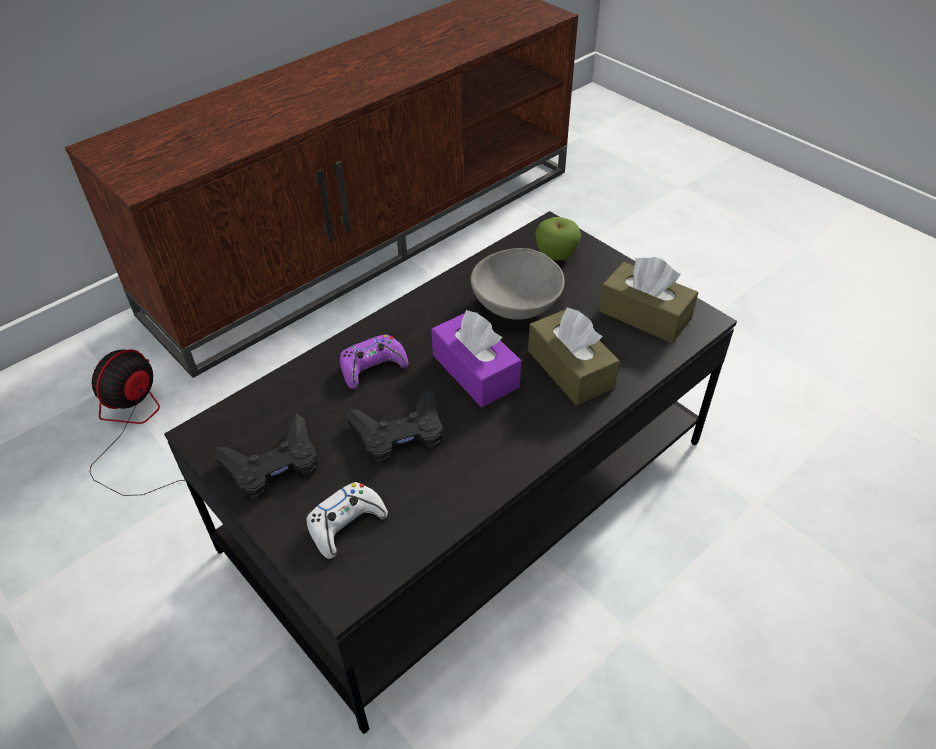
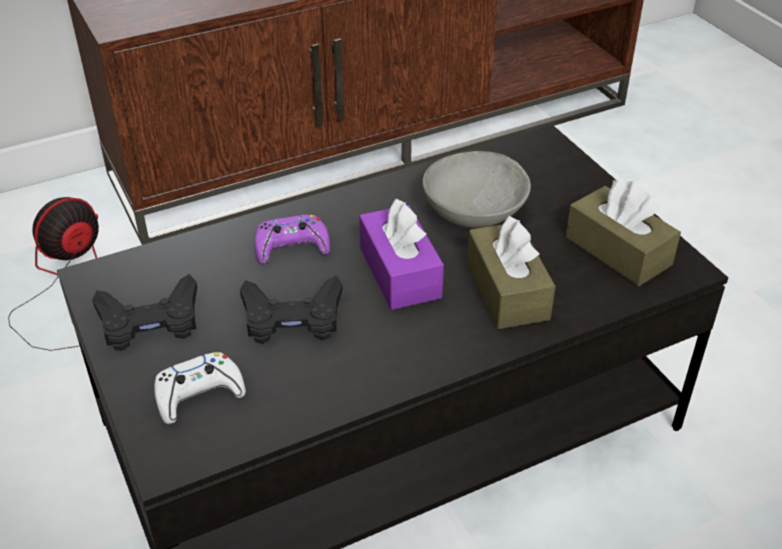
camera: 15 degrees right, 5 degrees down
(556, 256) = (540, 172): apple -> none

